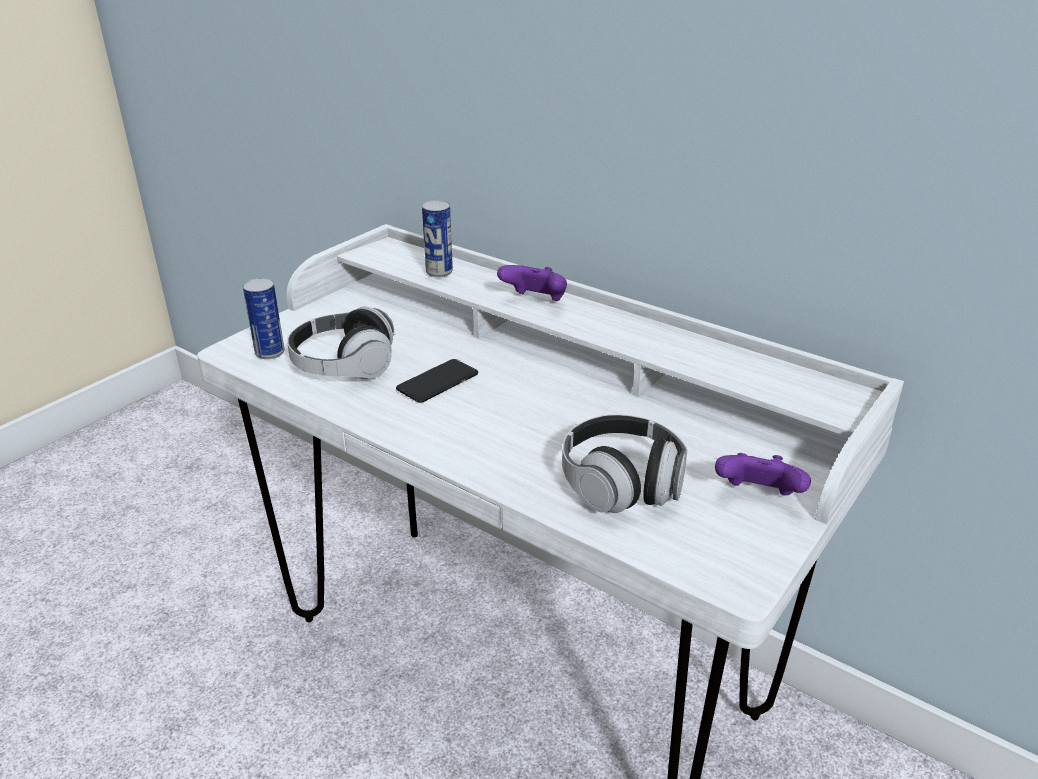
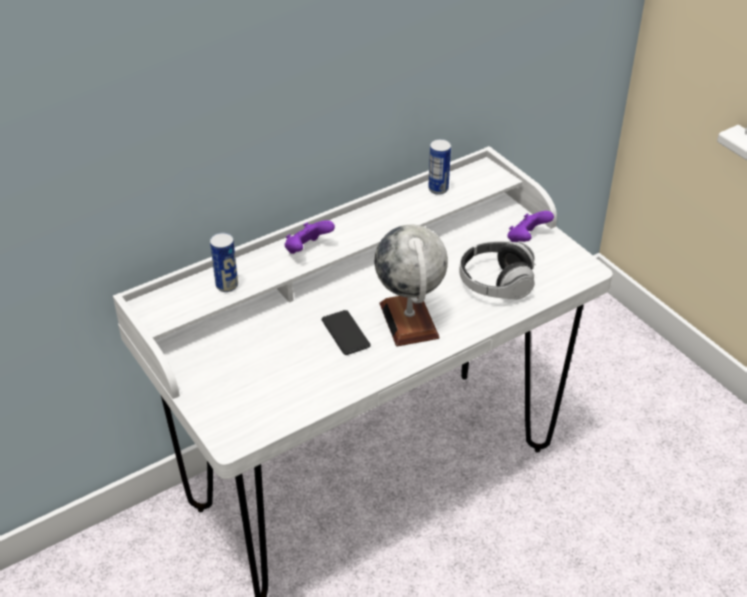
camera: 70 degrees left, 10 degrees up
(270, 352) = (248, 417): can -> can (438, 189)
(344, 366) = (295, 377): headphones -> none
(488, 423) = (409, 320): none -> globe

